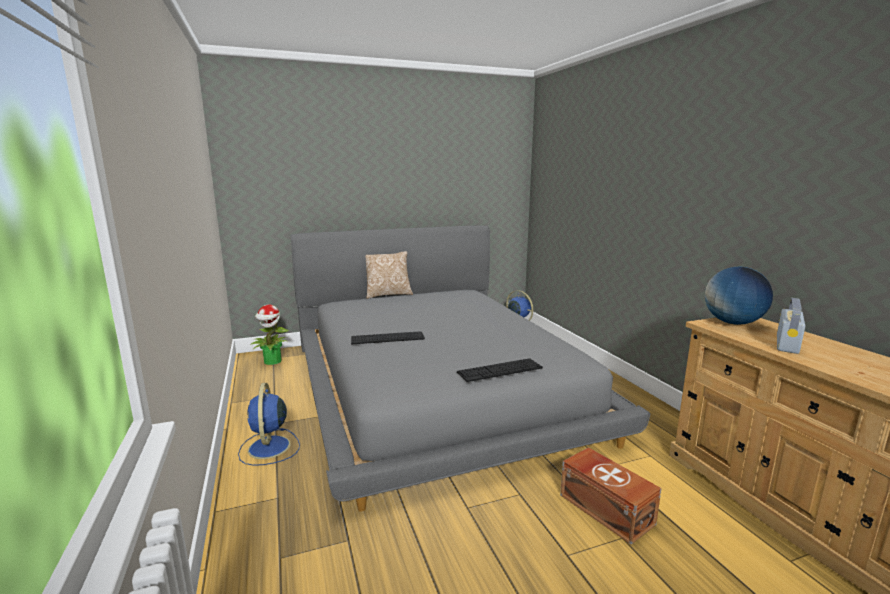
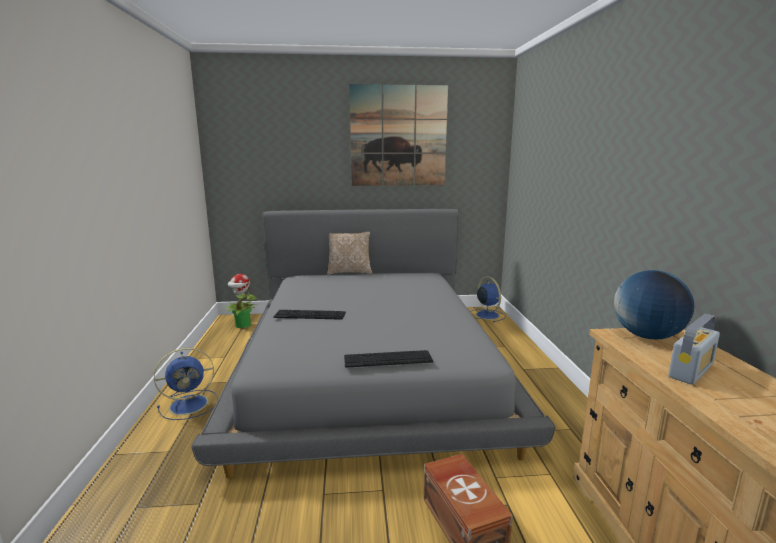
camera: 15 degrees right, 0 degrees up
(269, 448) = (190, 404): blue fan -> blue fan turned 120 degrees counterclockwise
(427, 153) = (398, 136): none -> picture

